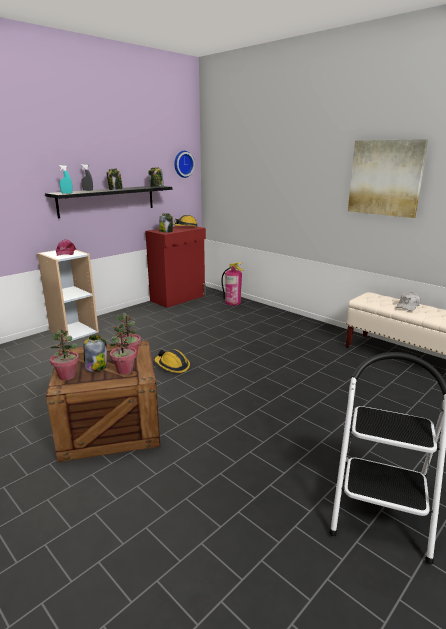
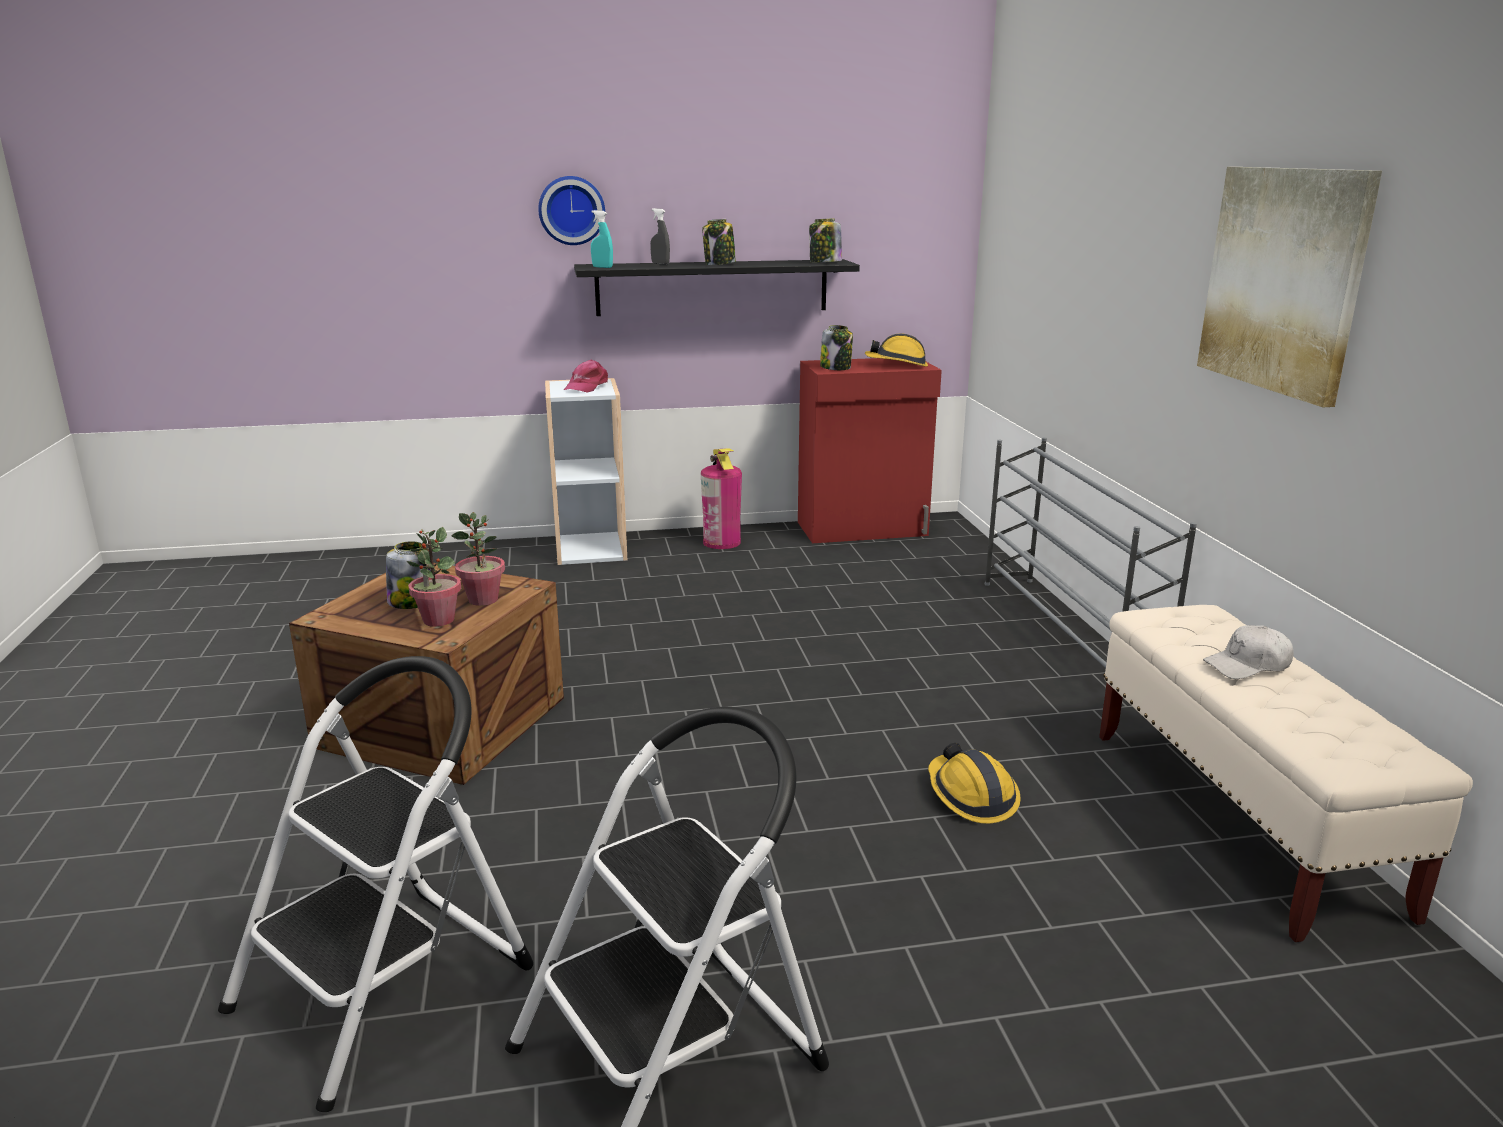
camera: 35 degrees right, 0 degrees up
(67, 376) = (355, 603): potted plant -> none
(172, 366) = (665, 659): hard hat -> hard hat (970, 796)
(183, 164) = (924, 211): wall clock -> wall clock (571, 210)
(233, 302) = (971, 565): fire extinguisher -> fire extinguisher (722, 542)
(251, 539) = (391, 984): none -> step ladder
(293, 318) = (1065, 636): none -> grey shoe rack

